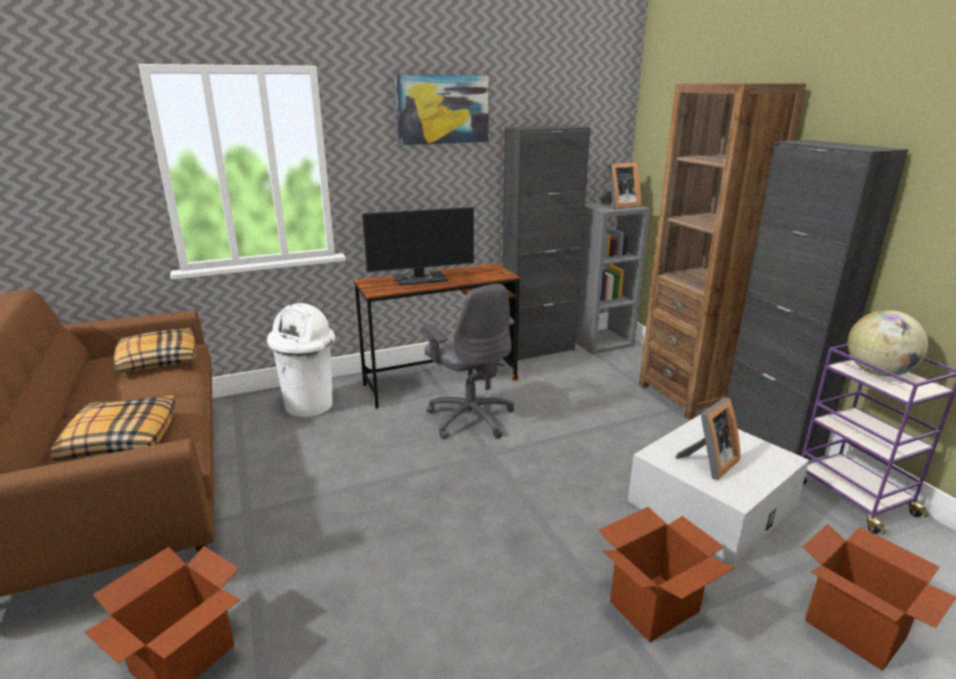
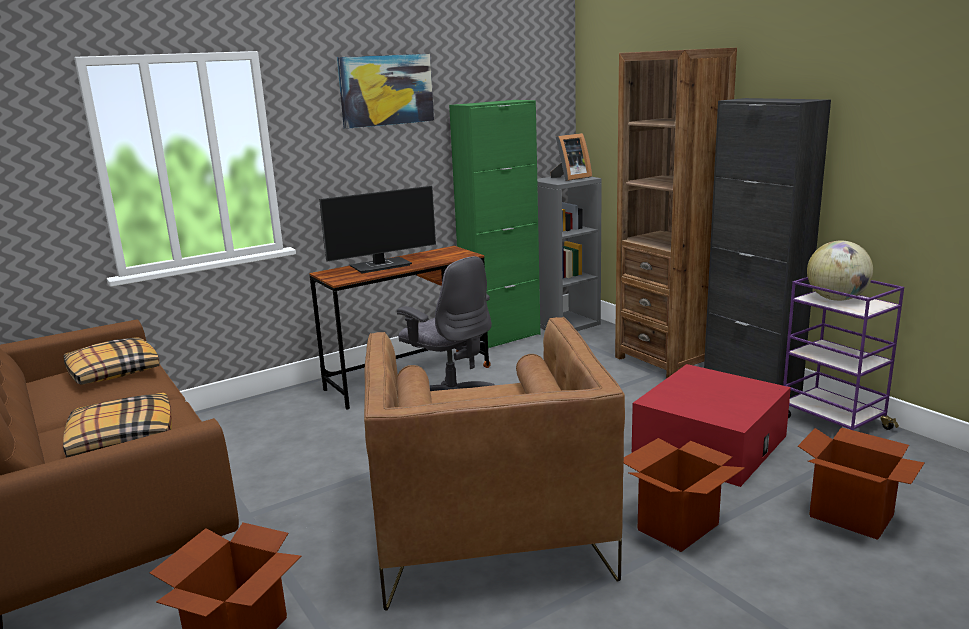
camera: 10 degrees left, 5 degrees down
(310, 406) = (272, 416): white trash can -> none
(458, 574) = (488, 530): none -> brown armchair
(537, 350) = (501, 338): black cabinet -> green cabinet
(708, 463) = (703, 401): picture frame -> none
(711, 503) = (709, 444): white storage box -> red storage box

